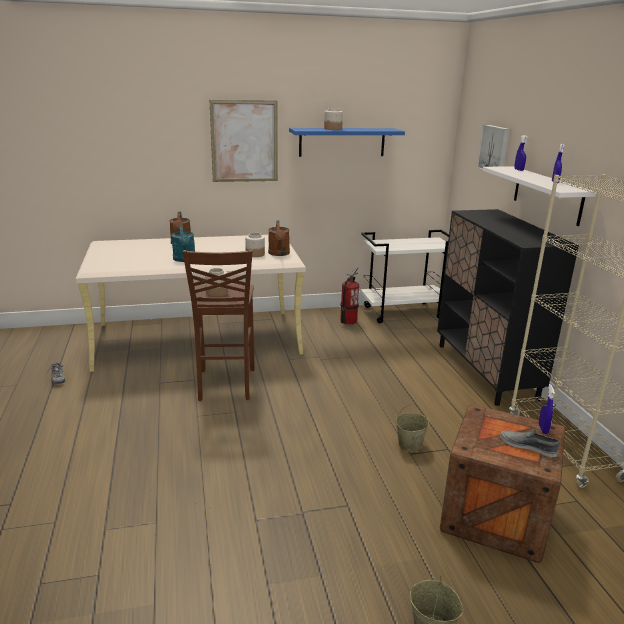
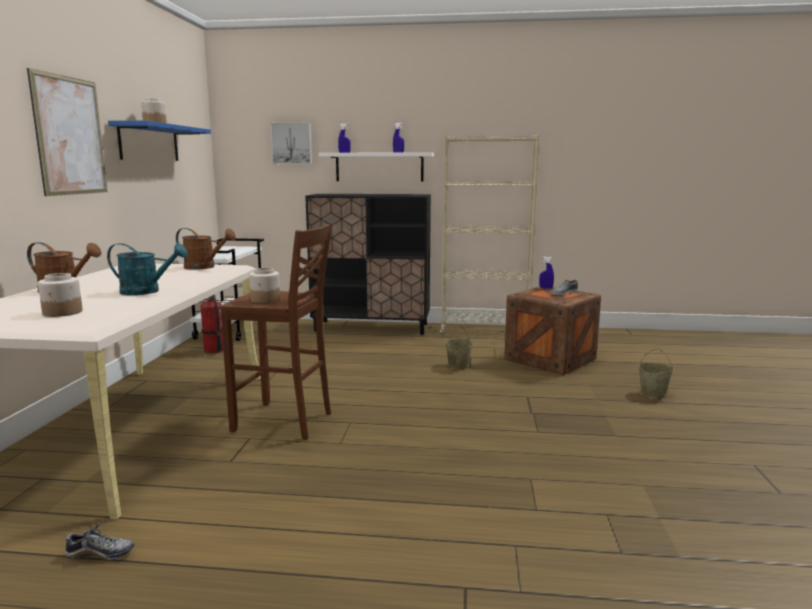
camera: 70 degrees left, 10 degrees down
(255, 254) = (187, 272): jar -> jar (63, 312)

